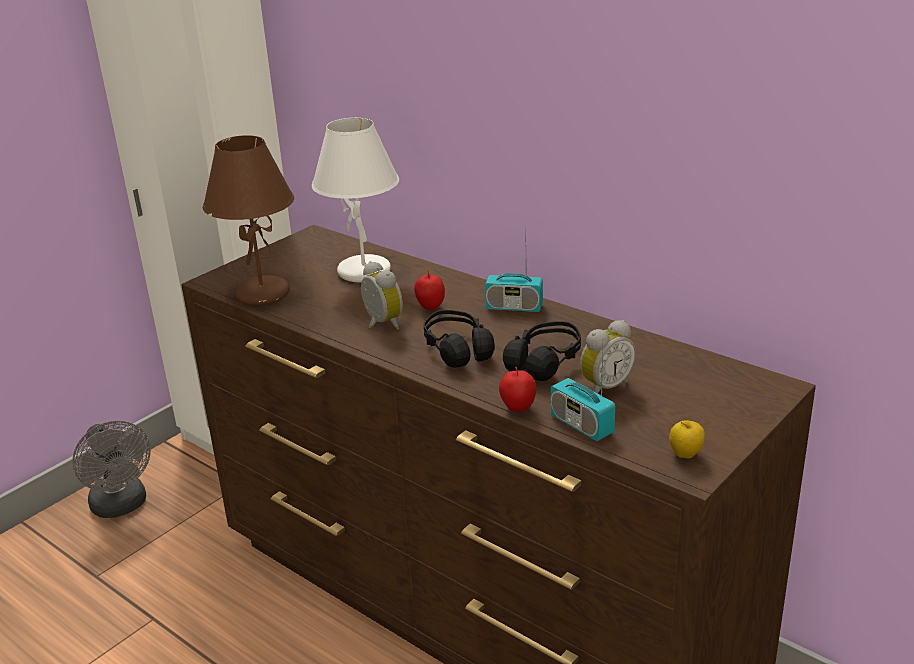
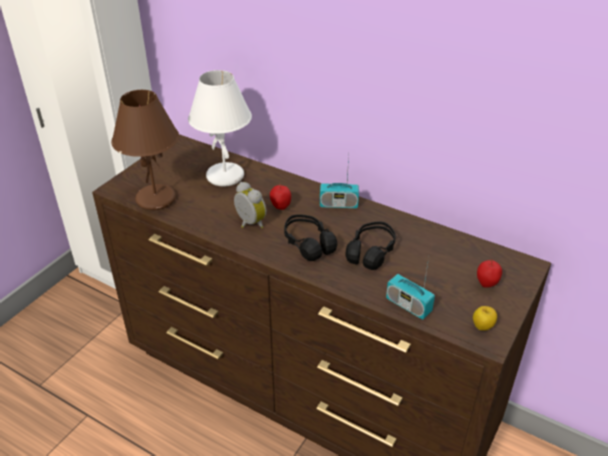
camera: 10 degrees left, 10 degrees up
(122, 506) = (46, 329): grey fan -> none
(518, 409) = (362, 294): apple -> apple (486, 284)
(604, 387) = (416, 272): alarm clock -> none

